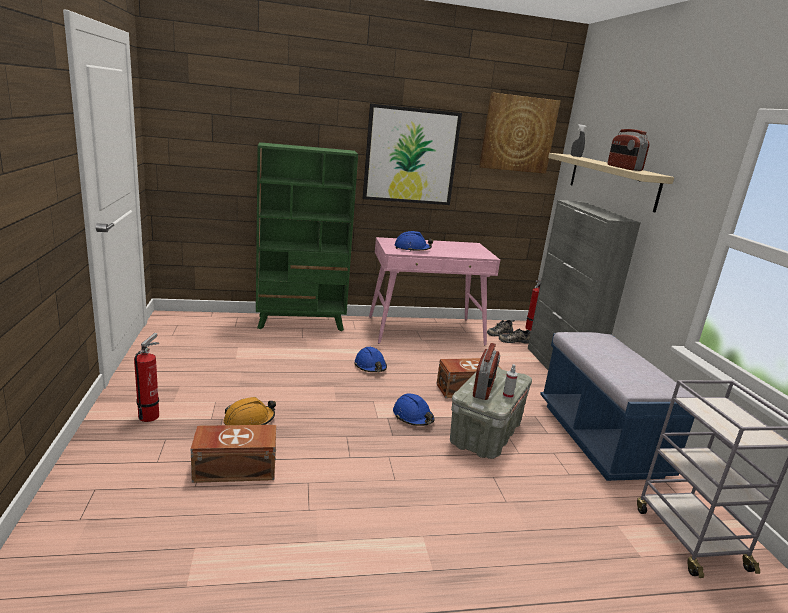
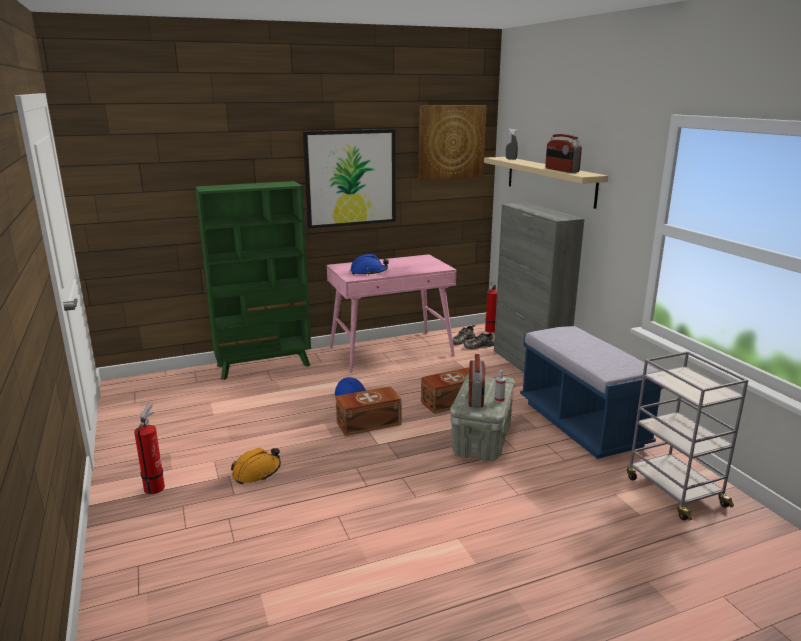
camera: 10 degrees left, 0 degrees up
(234, 468) = (263, 518): brown storage box -> brown storage box (367, 423)
(413, 417) = (410, 437): blue hard hat -> none

